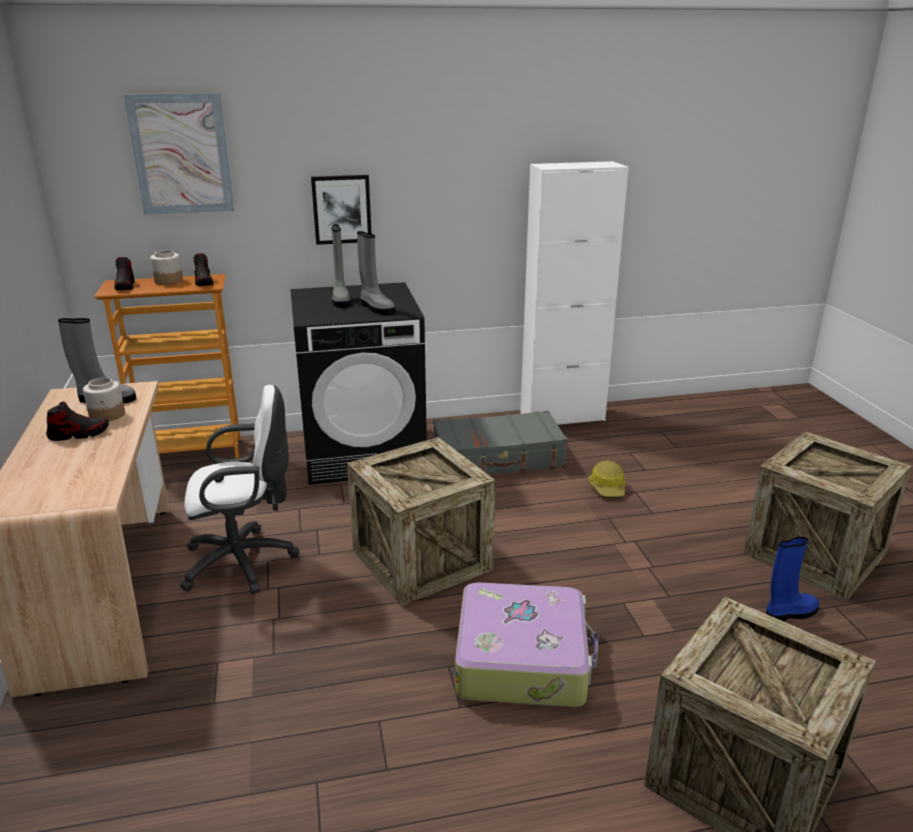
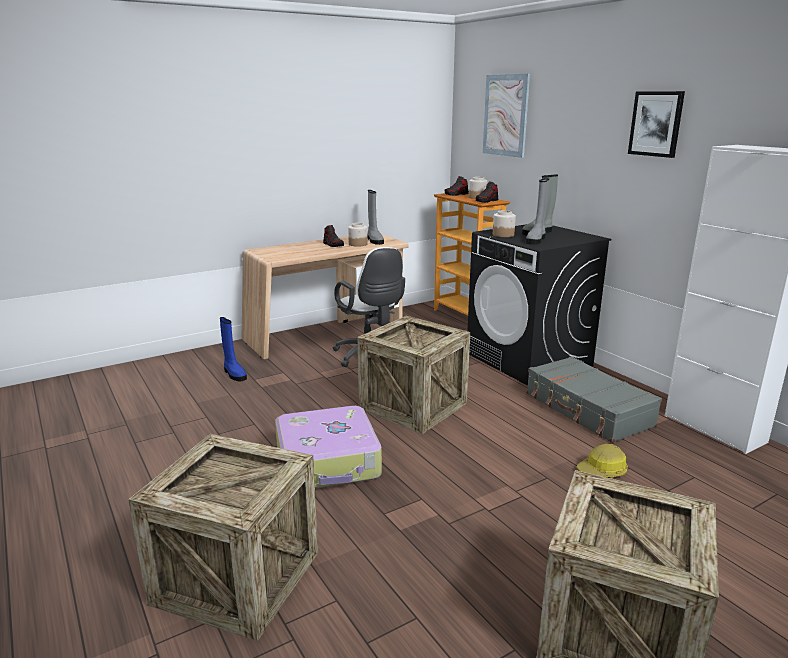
camera: 70 degrees right, 5 degrees down
(332, 315) = (503, 235): none -> jar
(341, 209) = (582, 167): picture -> picture (656, 124)
(789, 613) = (474, 608): blue boot -> blue boot (234, 374)

